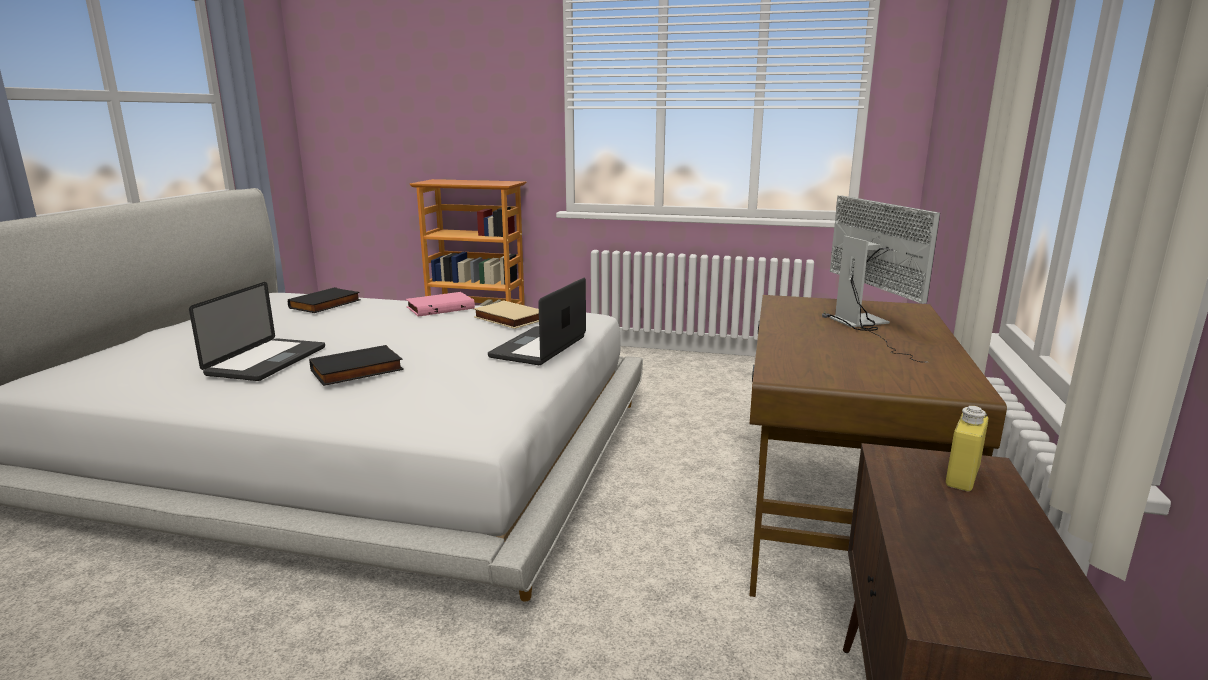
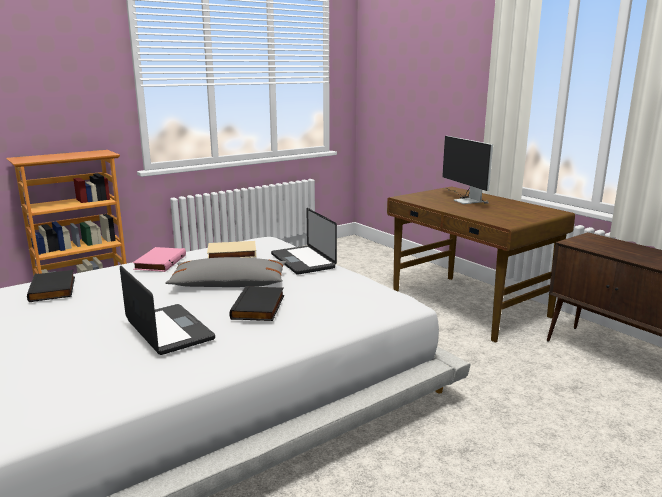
camera: 50 degrees left, 0 degrees up
(421, 344) = (229, 284): none -> grey pillow
(866, 325) = (465, 199): monitor -> monitor turned 135 degrees counterclockwise
(962, 477) = (597, 241): yellow bottle -> none

